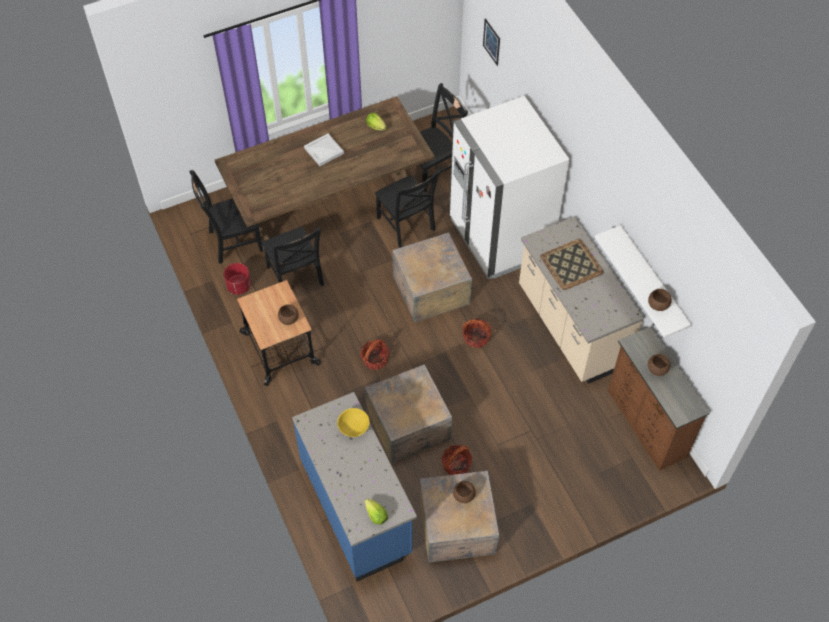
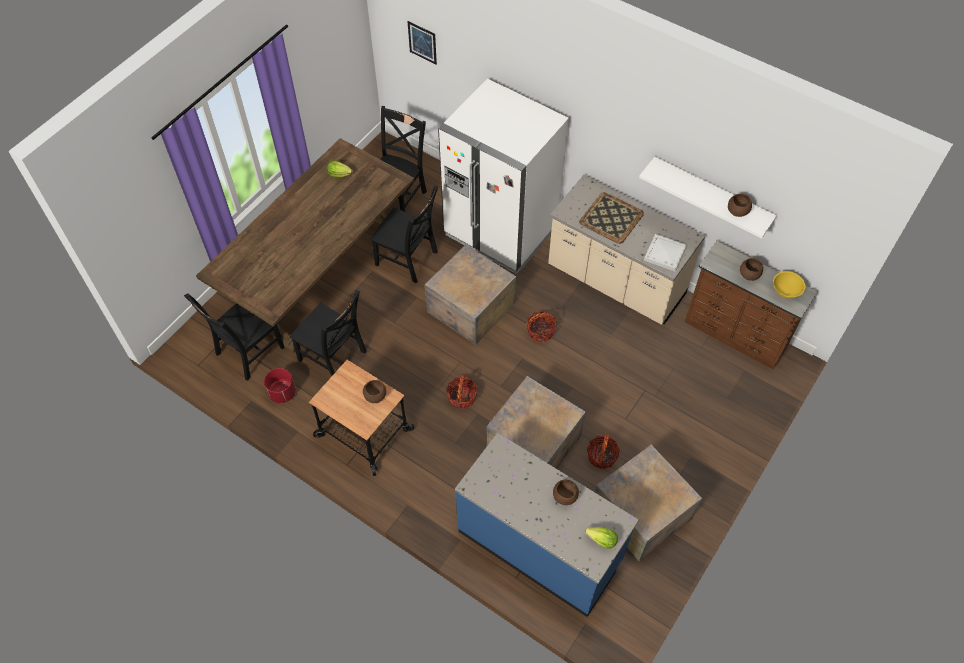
camera: 30 degrees left, 0 degrees up
(324, 150) = (303, 218): white tray -> white tray (664, 253)
(353, 427) = (521, 467): yellow bowl -> yellow bowl (786, 291)
(463, 495) = (646, 479): brown bowl -> brown bowl (564, 496)

